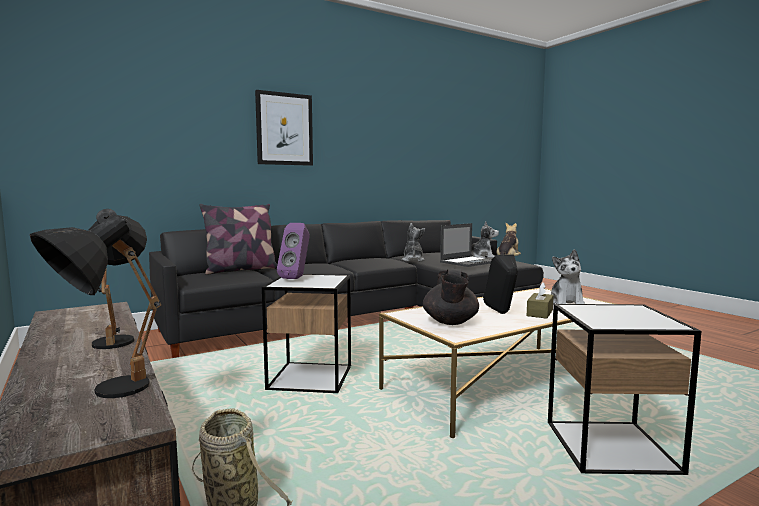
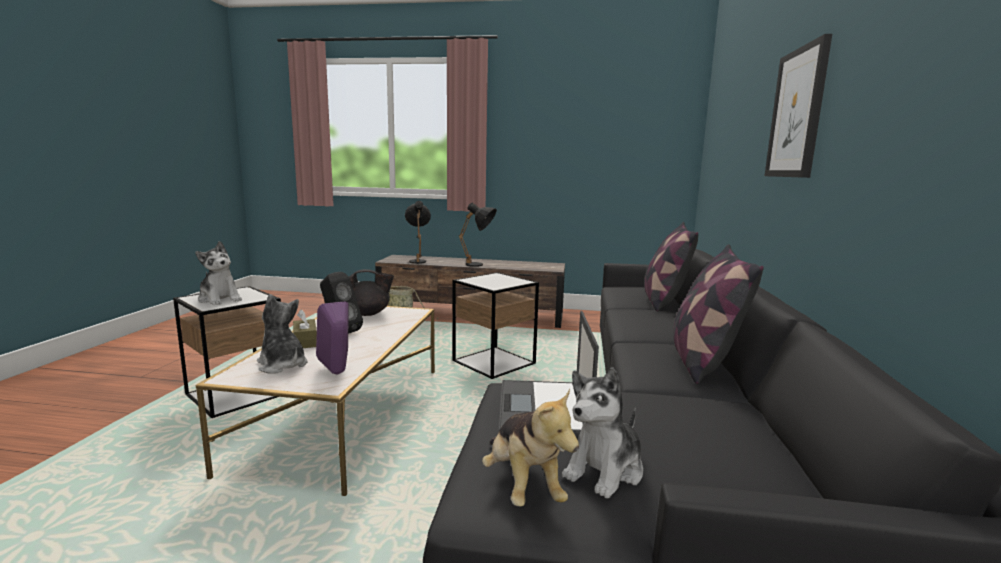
camera: 130 degrees right, 5 degrees up
(296, 278) = (509, 280): purple speaker -> purple speaker (337, 373)
(364, 259) = (702, 362): none -> pillow
(412, 260) = (663, 394): plush toy -> plush toy (220, 299)
(450, 322) = (368, 314): black teapot -> black teapot turned 120 degrees clockwise

